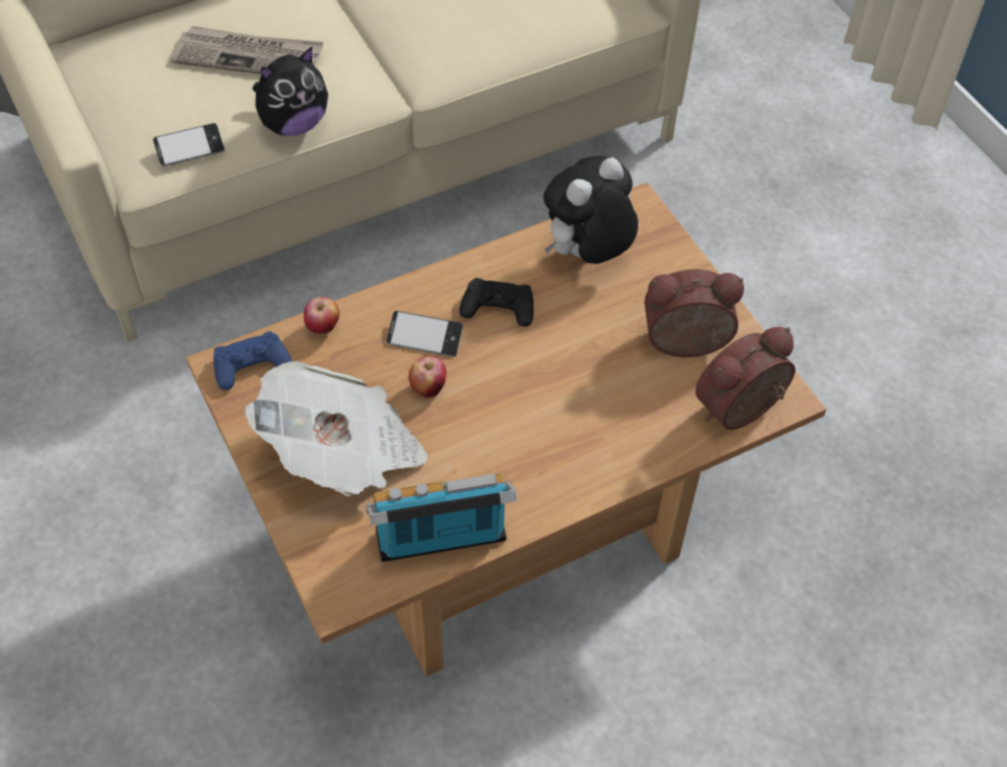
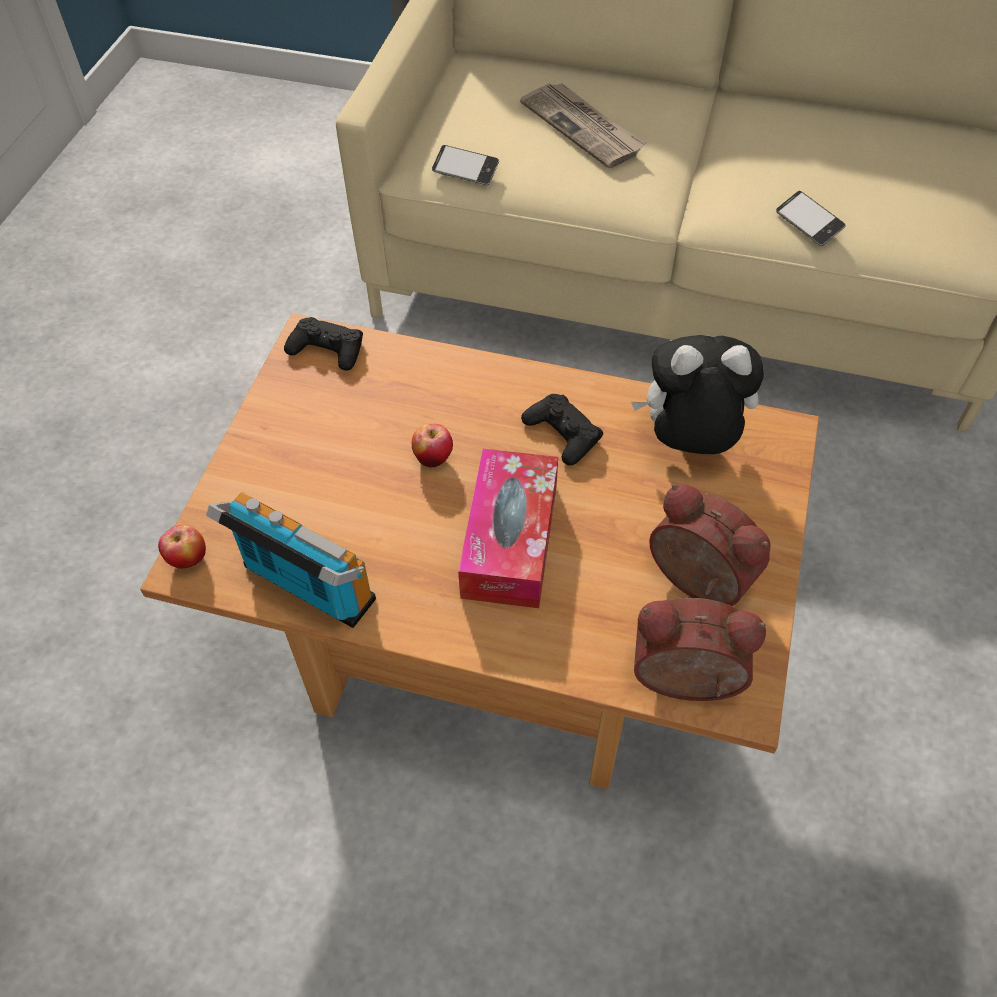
camera: 45 degrees right, 0 degrees up
(251, 365) = (327, 349): blue game controller -> black game controller
(293, 124) = (563, 195): plush toy -> none
(323, 328) = (407, 357): apple -> apple (188, 560)
(343, 453) = (314, 461): newspaper -> none
(424, 338) = (475, 417): phone -> phone (808, 223)
(543, 405) = (510, 540): none -> tissue box

